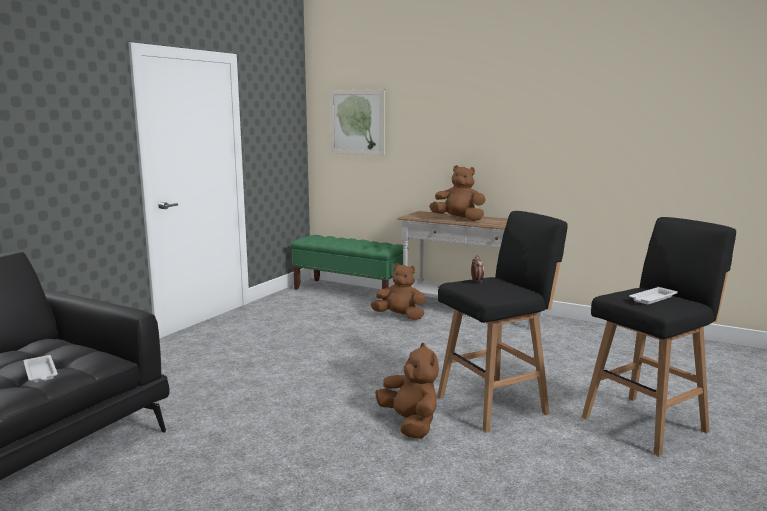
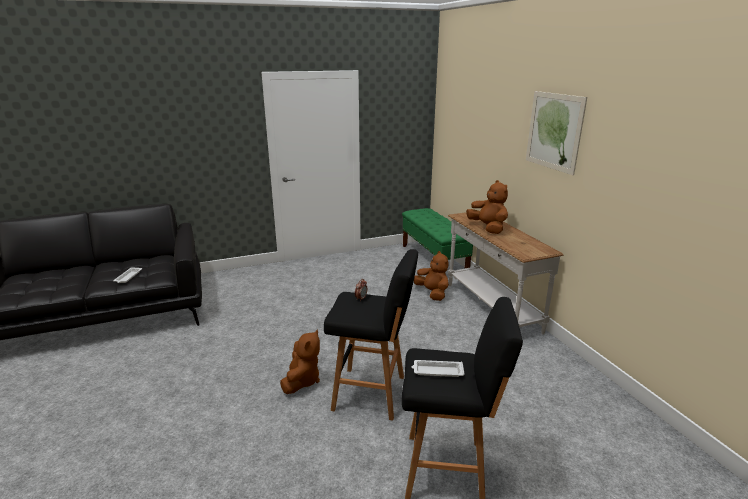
camera: 40 degrees right, 10 degrees up
(357, 122) = (458, 125): picture -> picture (554, 131)

